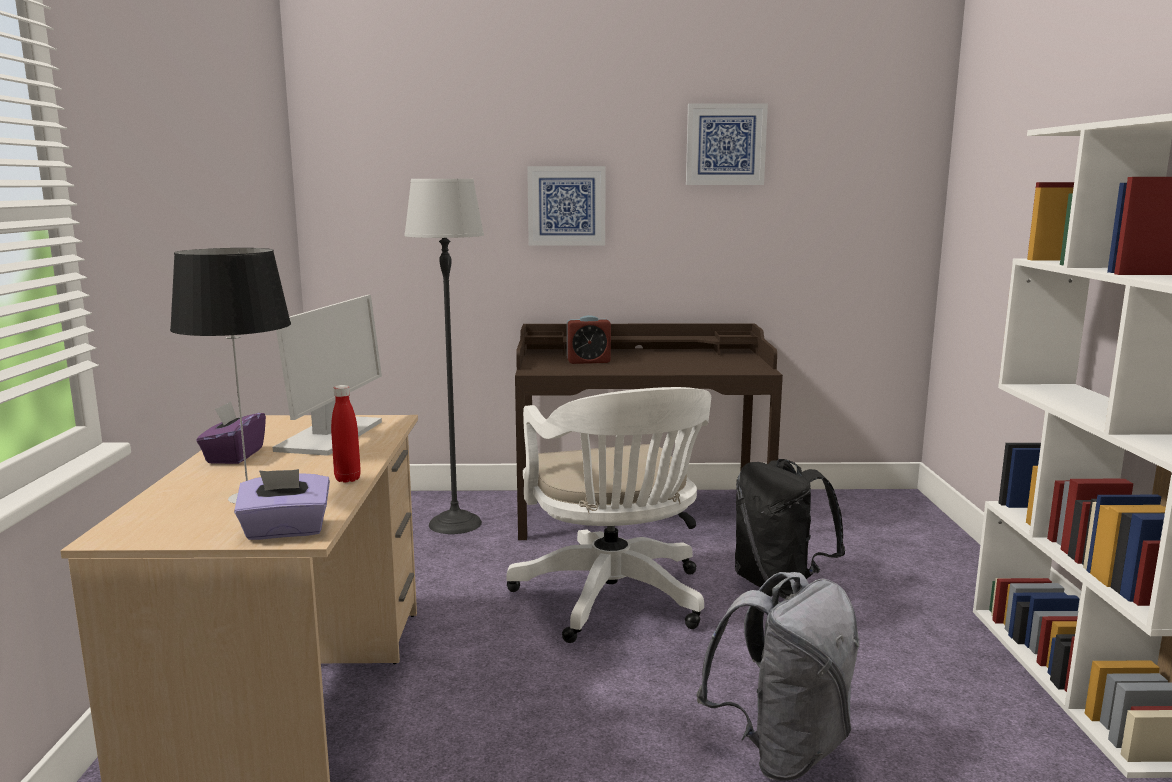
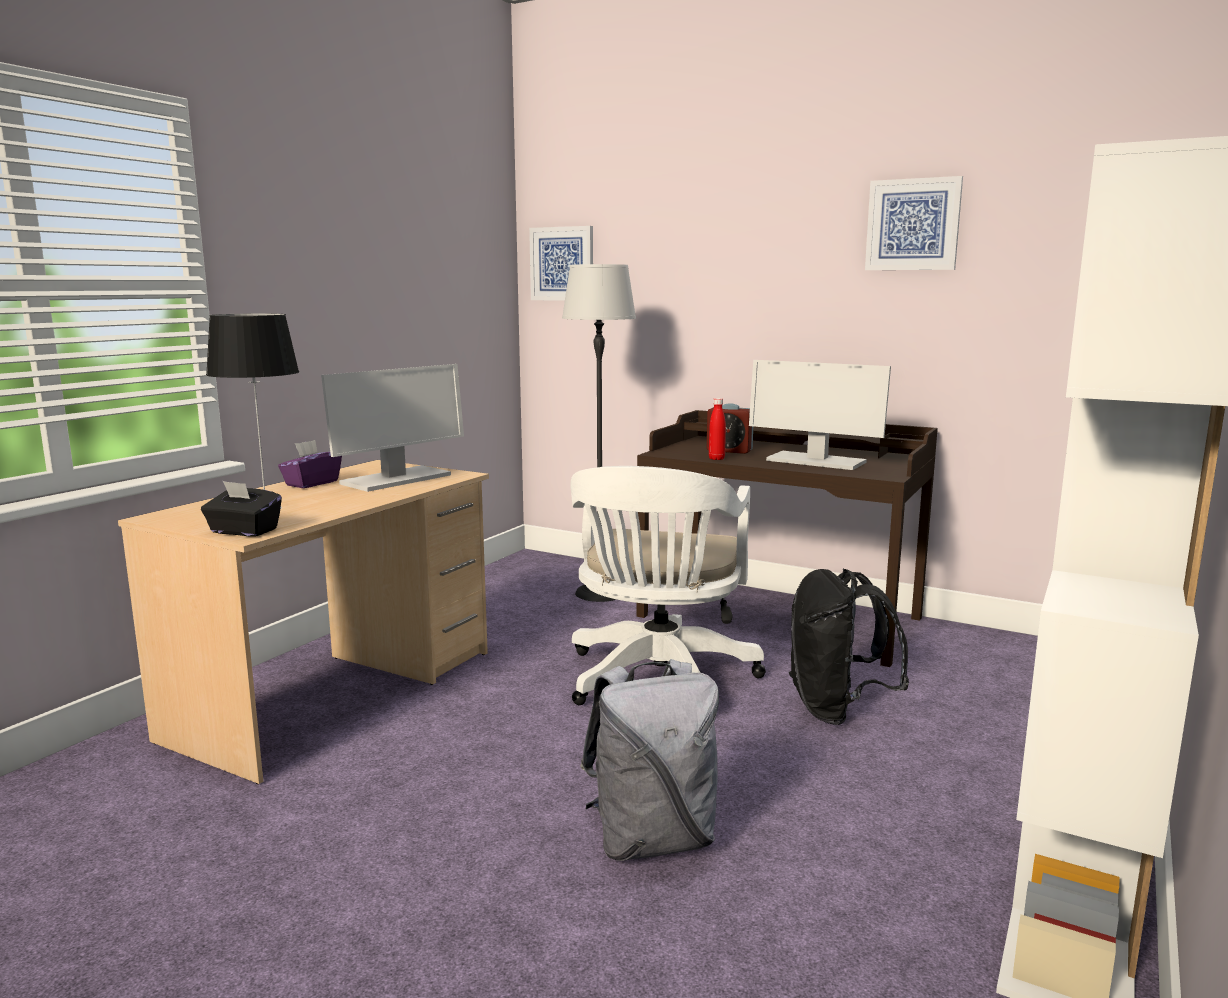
camera: 30 degrees right, 0 degrees up
(286, 531) = (243, 531): purple tissue box -> black tissue box
(347, 479) = (346, 508): red bottle -> red bottle (716, 458)
(566, 206) = (743, 292): picture -> picture (562, 264)
(679, 364) = (814, 461): none -> monitor

